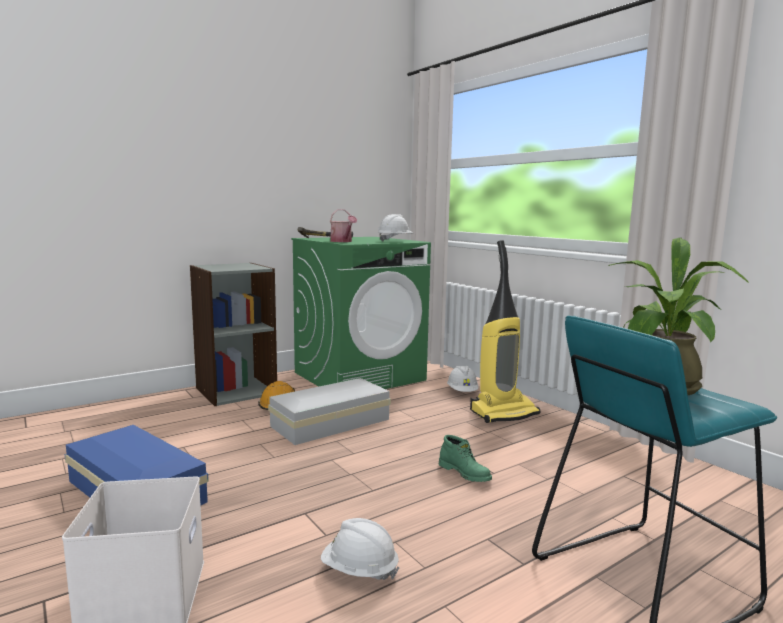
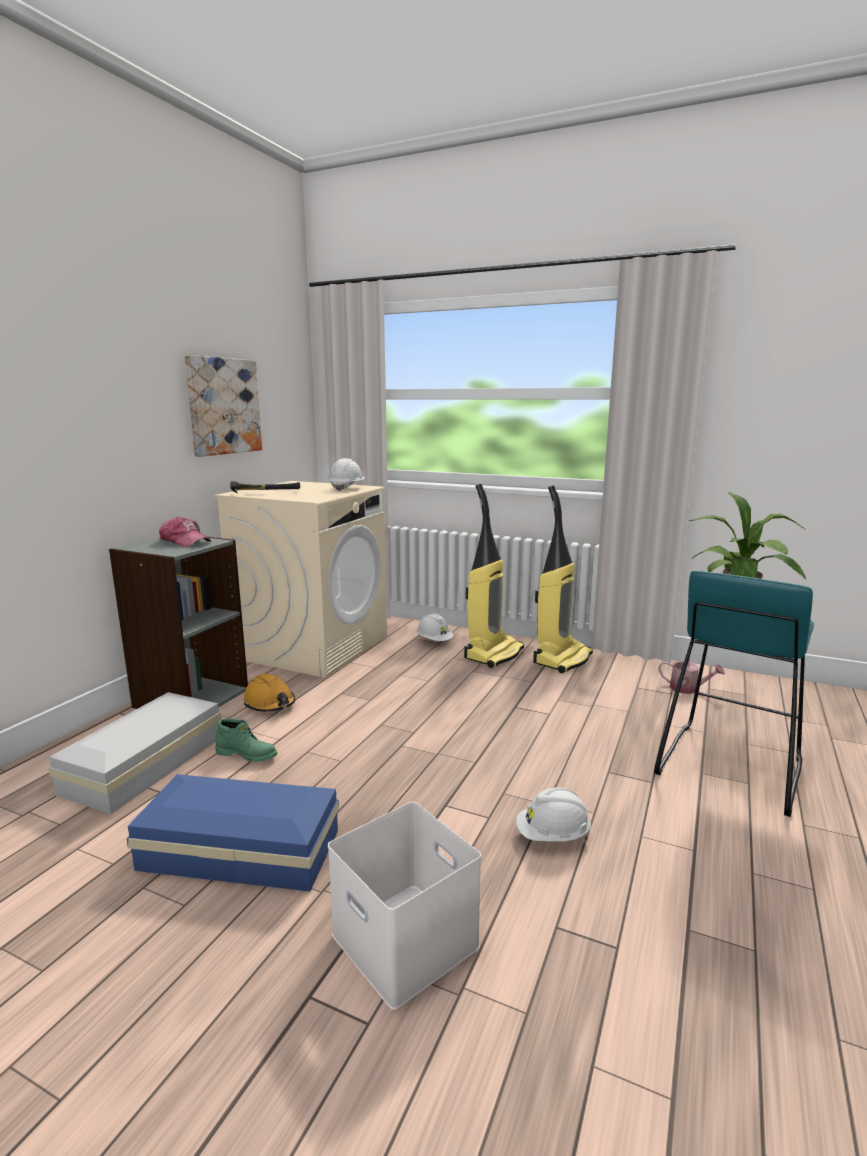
camera: 30 degrees left, 5 degrees up
(241, 266) = (185, 541): none -> cap
(311, 170) = (223, 406): none -> picture
(328, 422) = (348, 707): white storage box -> white storage box (142, 765)
(342, 241) = (301, 497): watering can -> watering can (688, 689)
(360, 376) = (313, 646): green washing machine -> beige washing machine
(465, 473) = (529, 721): green boot -> green boot (247, 754)
(569, 431) = (562, 659): none -> vacuum cleaner

